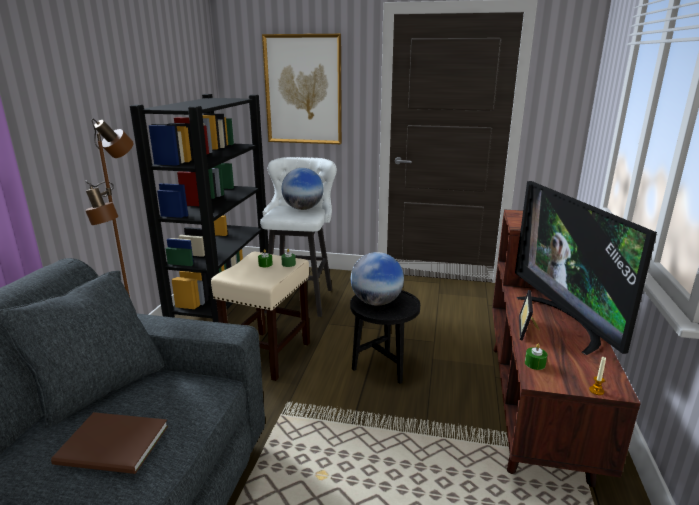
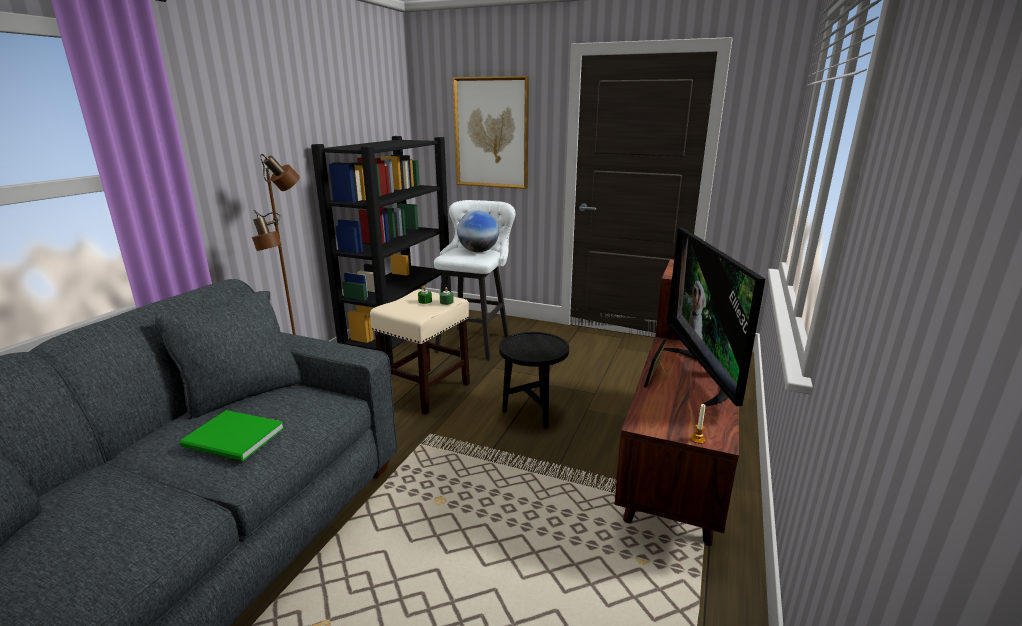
camera: 10 degrees right, 0 degrees up
(114, 447) = (234, 439): brown book -> green book
(376, 302) = (525, 345): globe -> none
(535, 364) = (647, 409): green candle -> none

